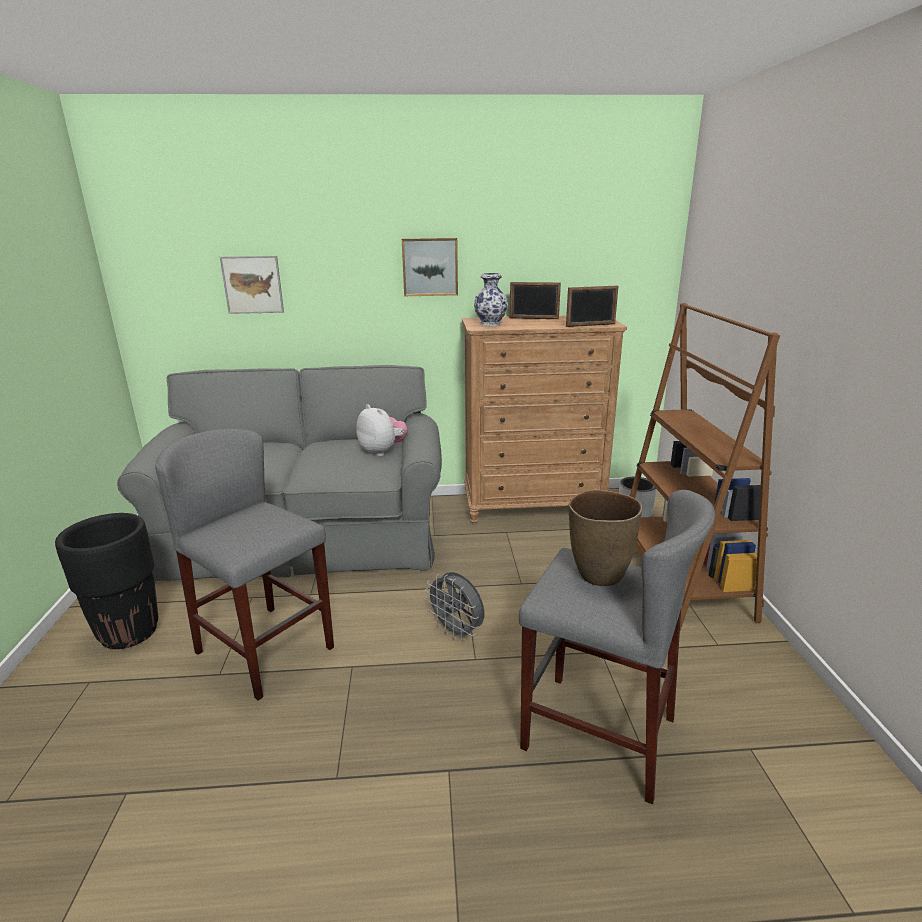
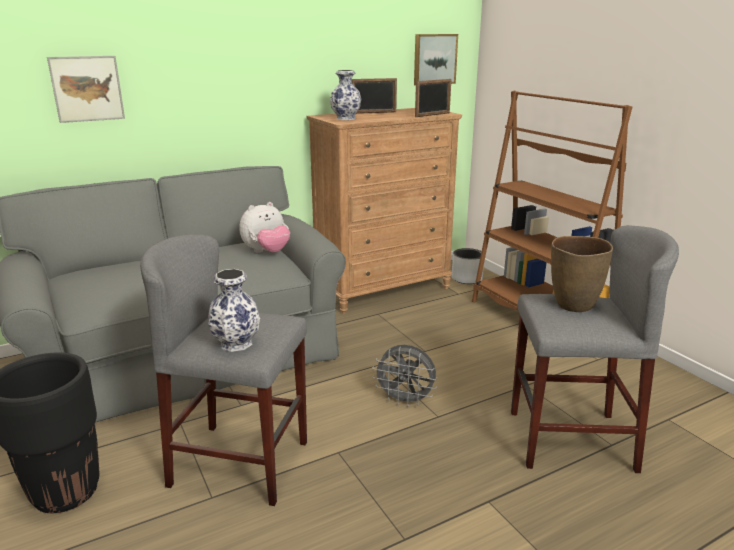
camera: 25 degrees left, 0 degrees up
(231, 539) = (236, 344): none -> vase
(382, 451) = (267, 252): plush toy -> plush toy turned 120 degrees clockwise
(430, 267) = (274, 66): picture -> picture (434, 59)

